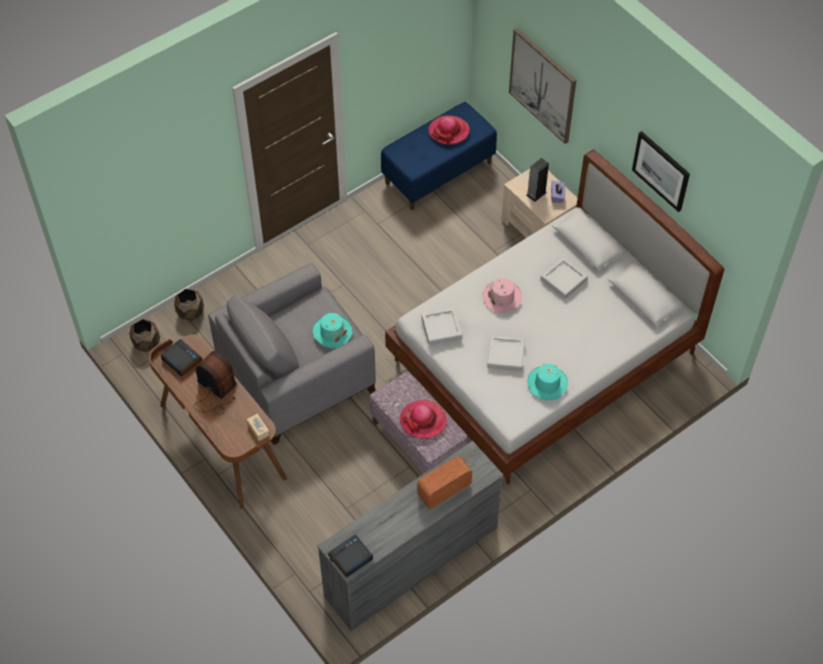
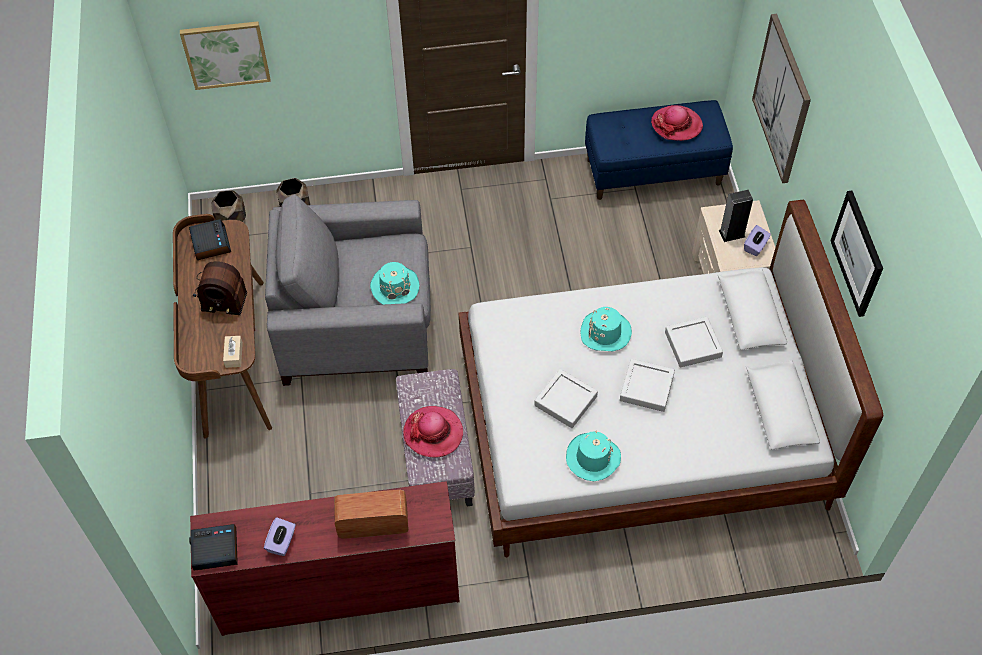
camera: 30 degrees right, 0 degrees up
(128, 211) = (226, 54): none -> picture
(216, 392) = (220, 293): radio -> radio turned 120 degrees clockwise
(392, 531) = (282, 542): none -> purple tissue box
(410, 562) = (338, 590): grey dresser -> red dresser
(441, 328) = (511, 336): grey tray -> grey tray (646, 388)
(502, 298) = (605, 332): pink hat -> turquoise hat

